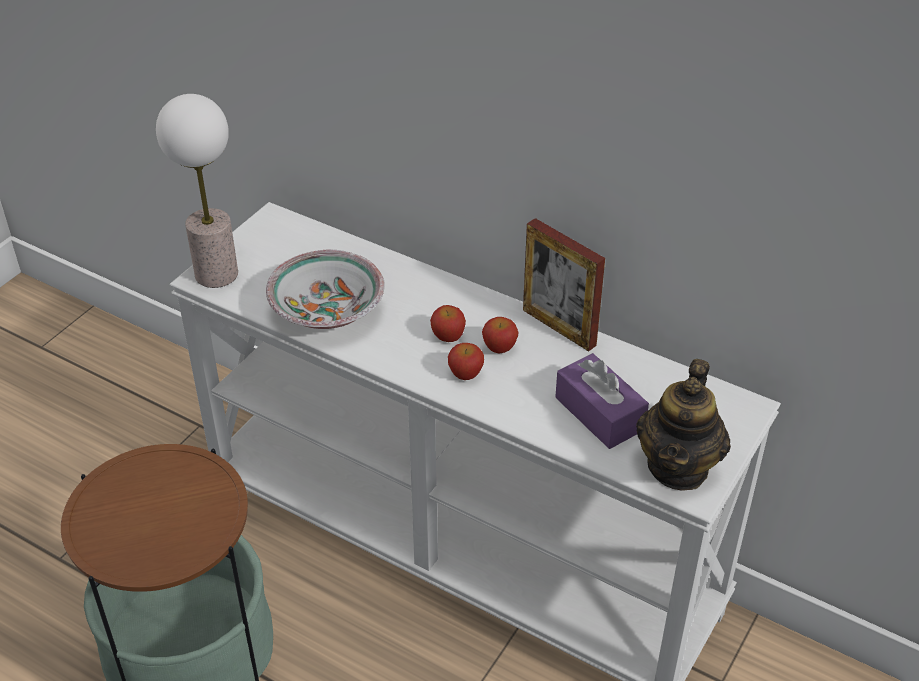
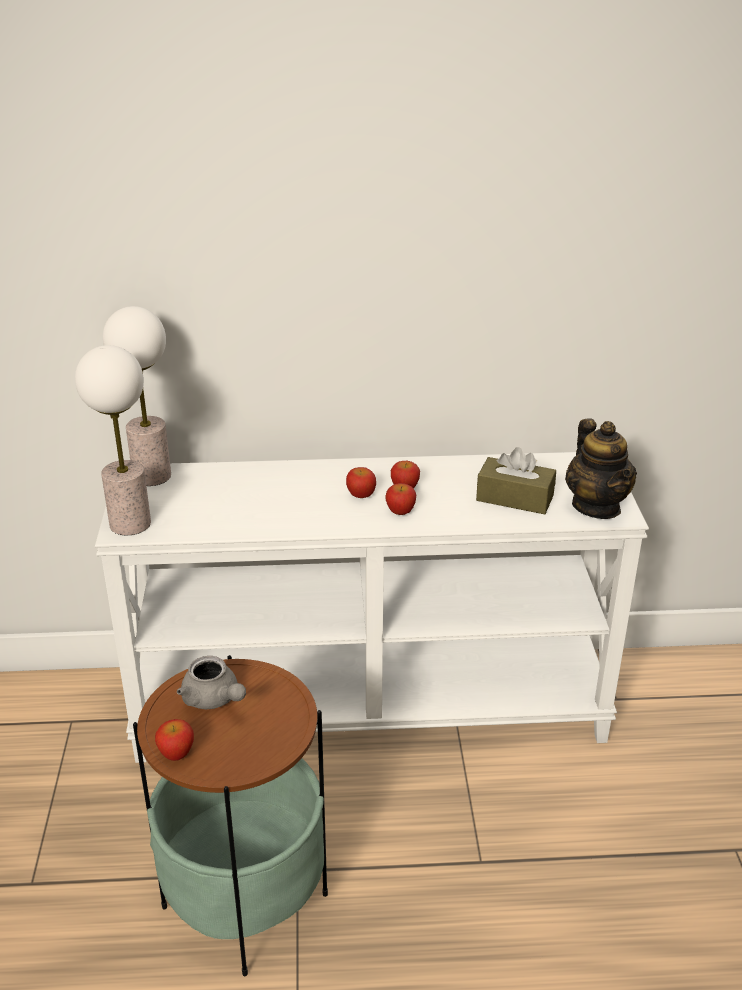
camera: 35 degrees left, 10 degrees down
(87, 522) = (176, 752): none -> apple
(161, 486) = (214, 699): none -> grey teapot
(283, 228) = (151, 476): none -> table lamp
(326, 311) = (251, 514): bowl -> none
(559, 327) = (430, 462): picture frame -> none
(599, 413) = (514, 498): purple tissue box -> brown tissue box

